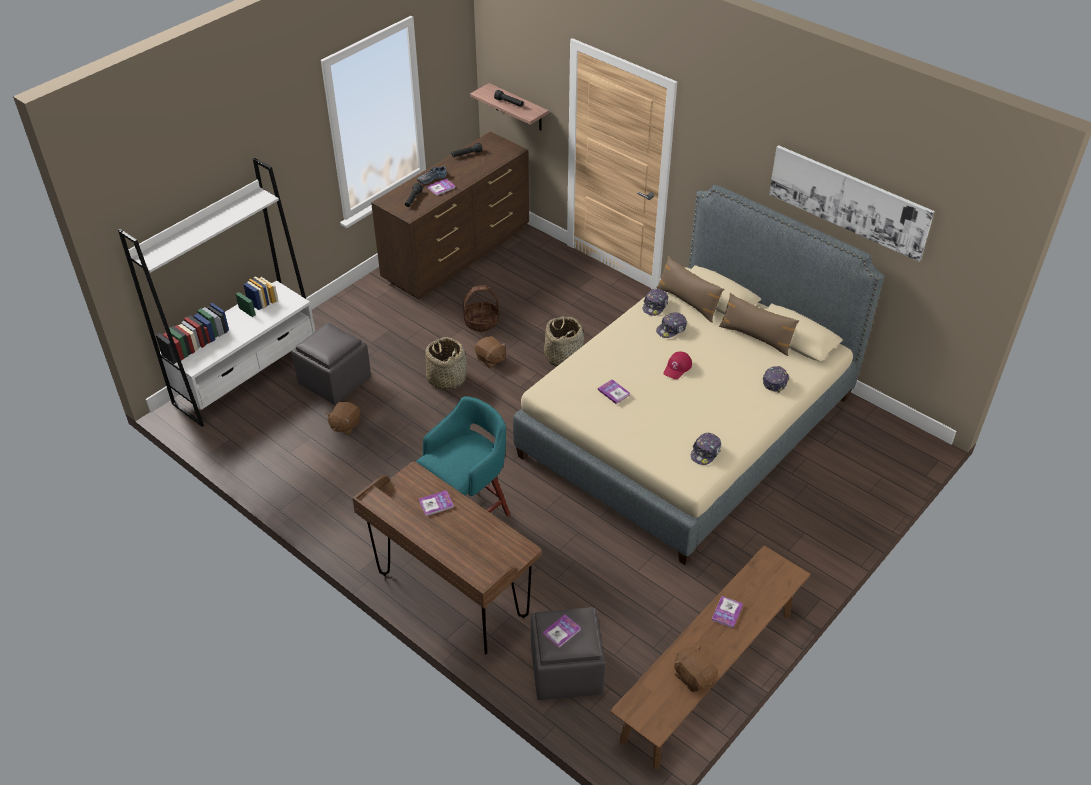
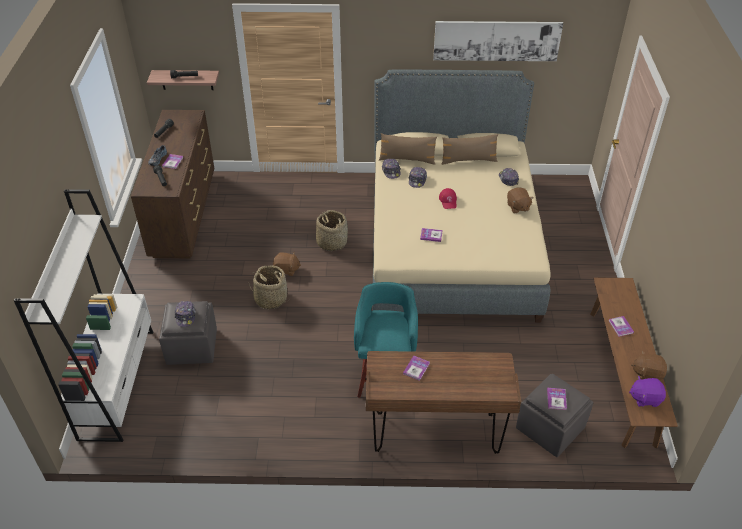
camera: 40 degrees left, 0 degrees up
(345, 425) = (235, 372): brown plush toy -> brown plush toy (517, 207)
(481, 322) = (252, 249): basket -> none
(659, 697) = (645, 398): none -> purple plush toy
(705, 452) = (521, 240): cap -> cap (186, 316)

